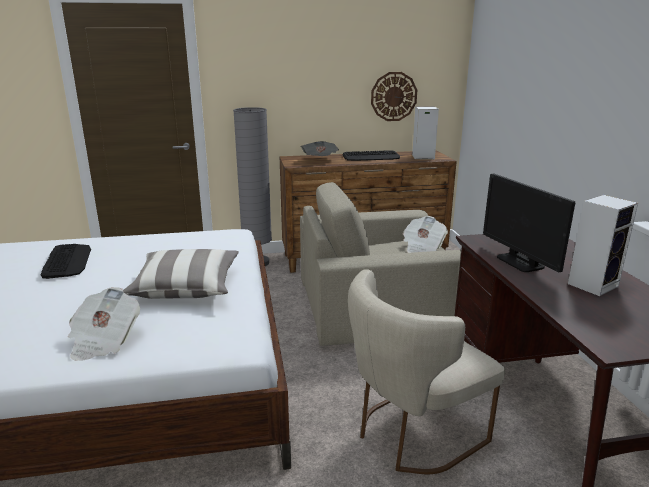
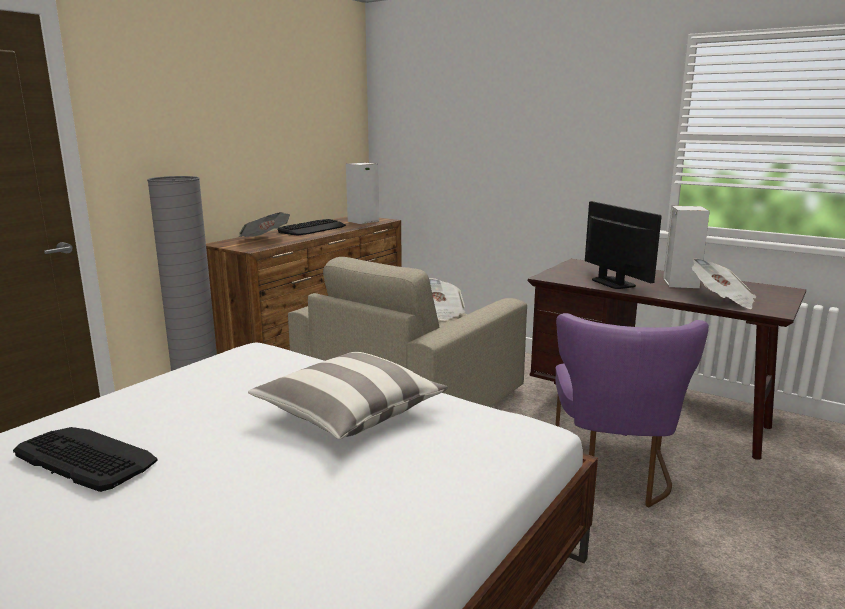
camera: 45 degrees left, 5 degrees down
(104, 341) = (401, 498): newspaper -> newspaper (722, 300)
(393, 96) = (310, 154): wall clock -> none
(411, 434) = (612, 477): beige chair -> purple chair
(520, 262) = (613, 283): monitor -> monitor turned 135 degrees counterclockwise

